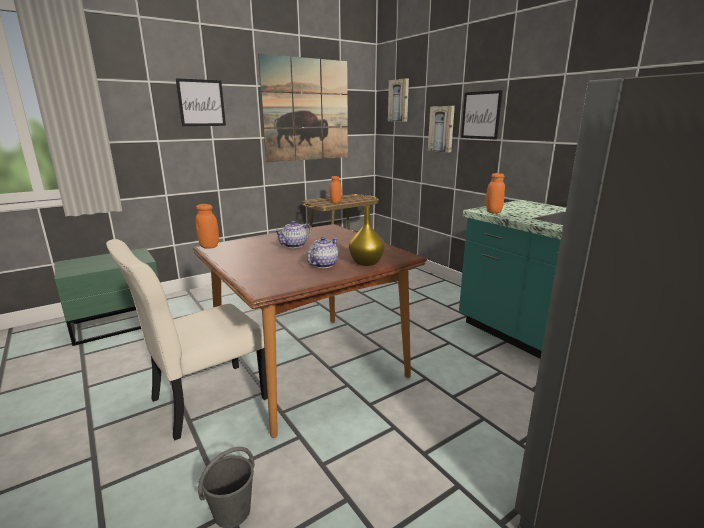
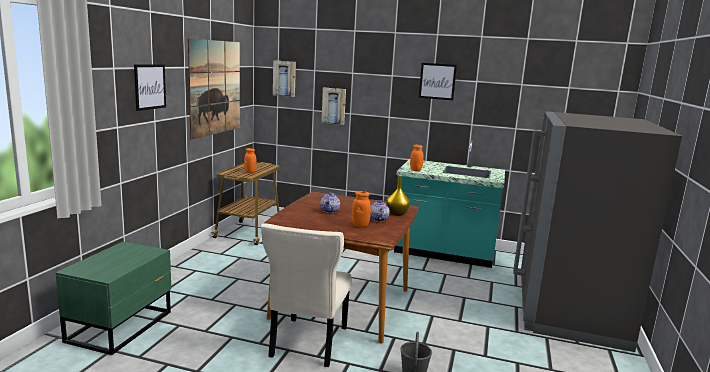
camera: 40 degrees left, 5 degrees down
(209, 246) = (274, 222): orange jar -> orange jar (360, 225)
(481, 115) = (371, 98): picture -> picture (437, 81)

